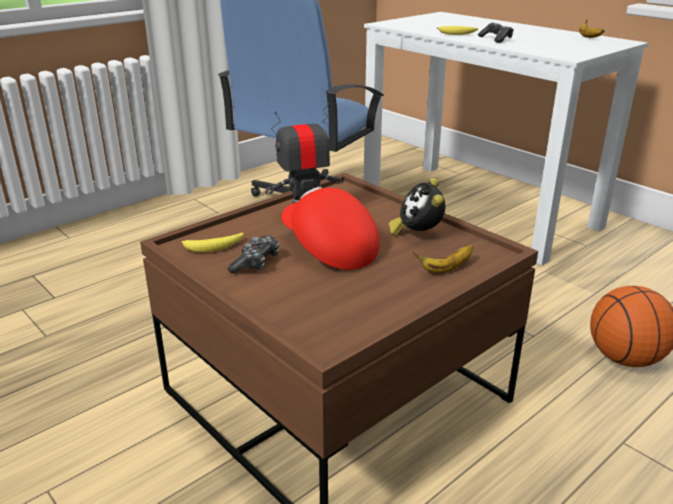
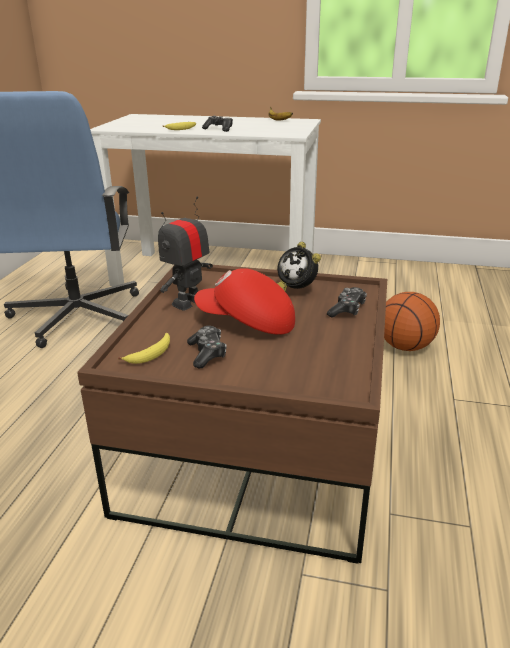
camera: 35 degrees left, 0 degrees up
(446, 269) = (347, 309): banana -> game controller

